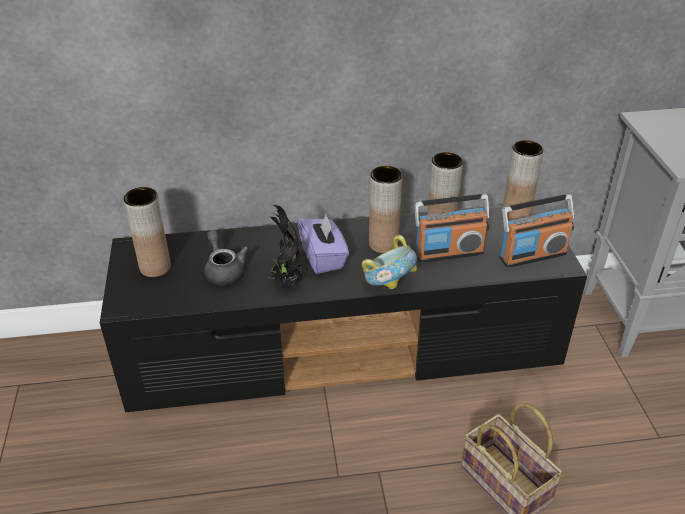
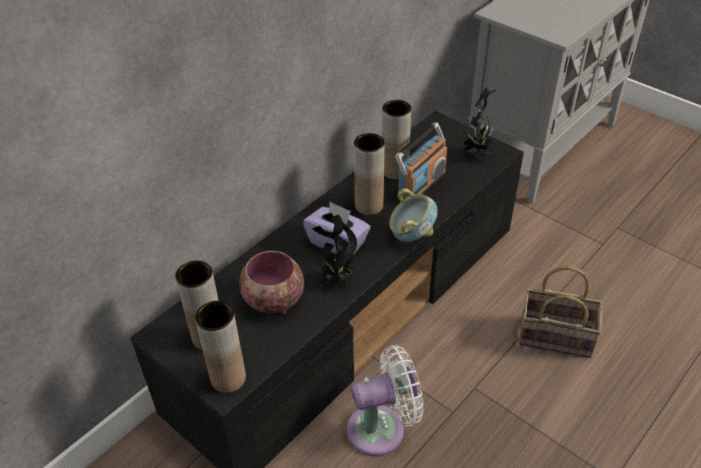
camera: 40 degrees left, 5 degrees up
(224, 270) = (272, 302): grey teapot -> bowl
(269, 447) = (382, 428): none -> white fan
(515, 217) = (432, 132): brown vase -> brown vase (228, 378)
(532, 255) = (476, 156): radio -> potted plant

